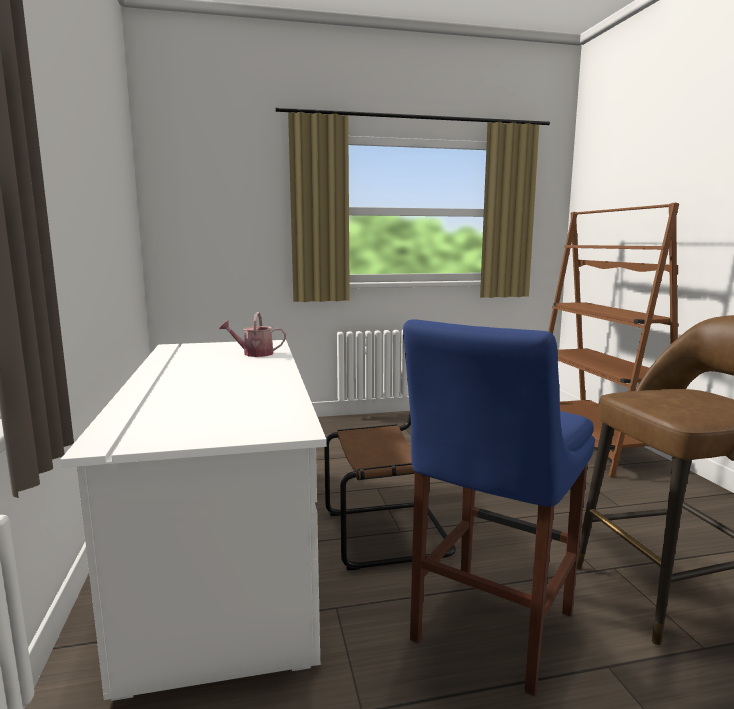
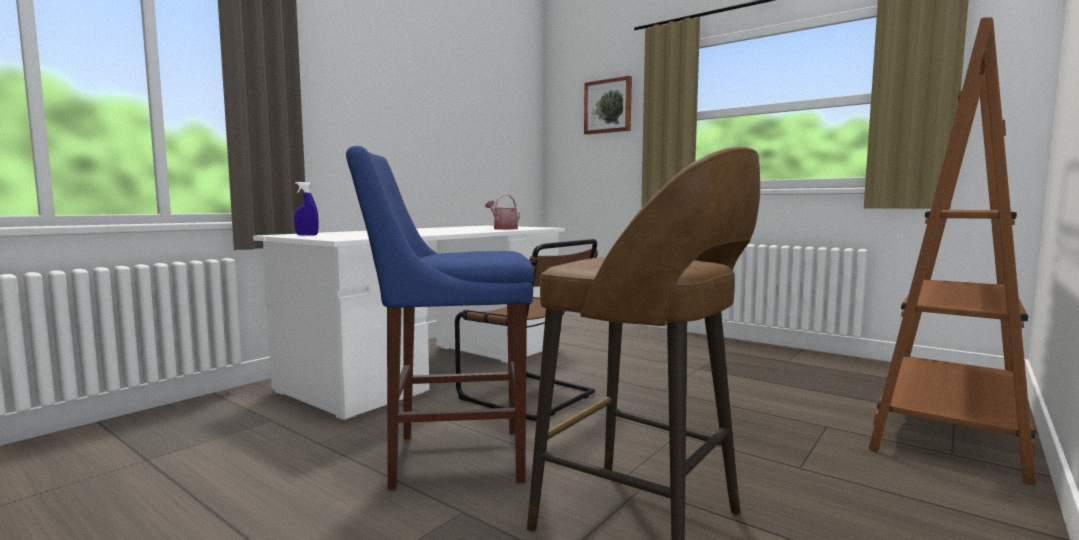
camera: 50 degrees right, 5 degrees down
(164, 433) = (307, 235): none -> blue spray bottle
(236, 189) = (608, 106): none -> picture

